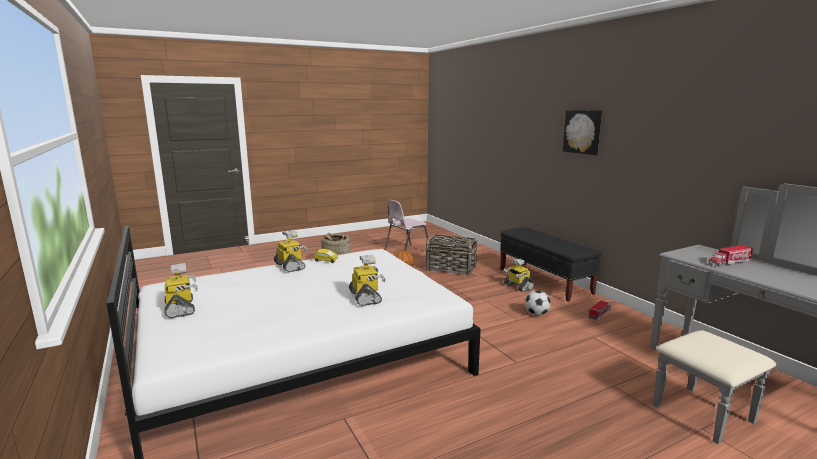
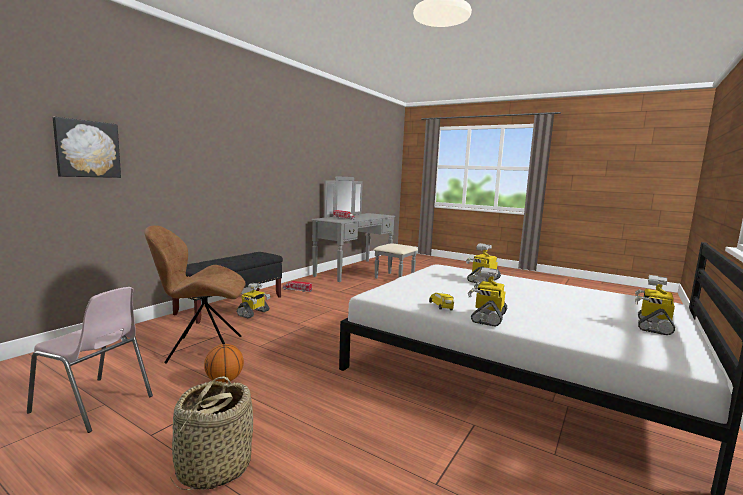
camera: 120 degrees left, 5 degrees down
(451, 269) = (202, 349): basket -> brown chair
(536, 314) = (316, 304): football -> none
(583, 131) = (222, 147): picture -> picture (87, 149)

